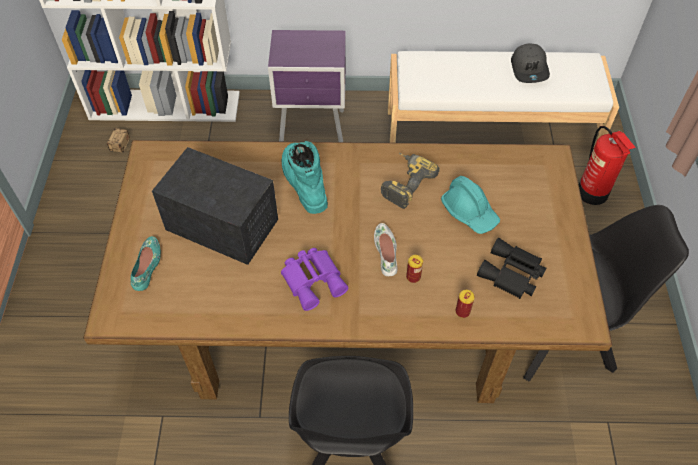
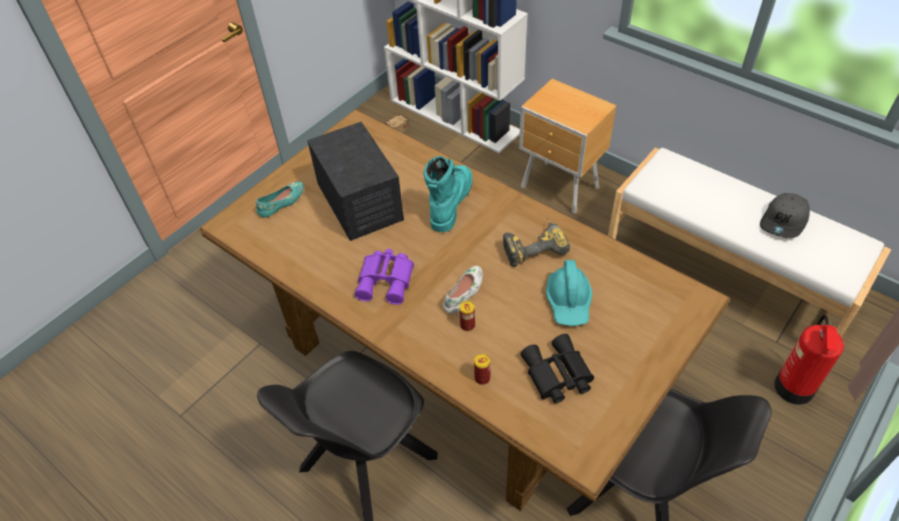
camera: 40 degrees right, 5 degrees down
(313, 127) = (560, 189): purple nightstand -> brown nightstand

